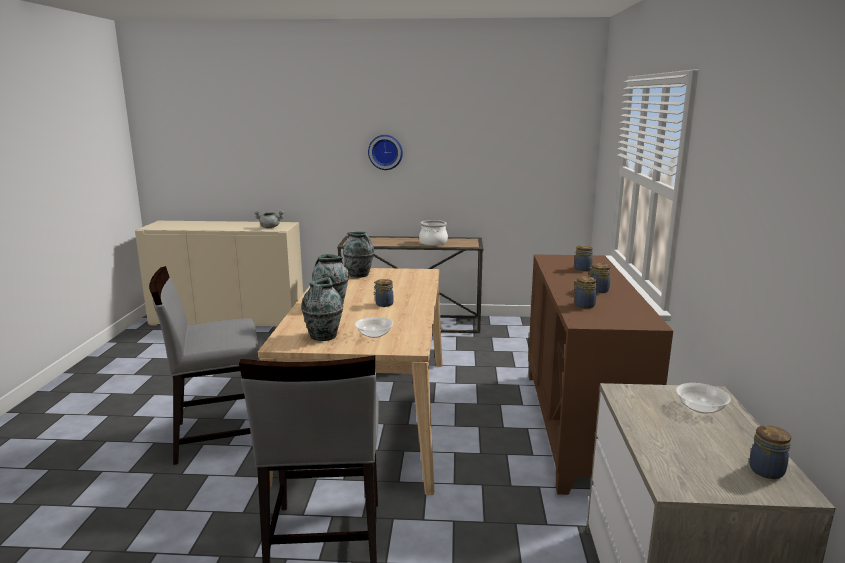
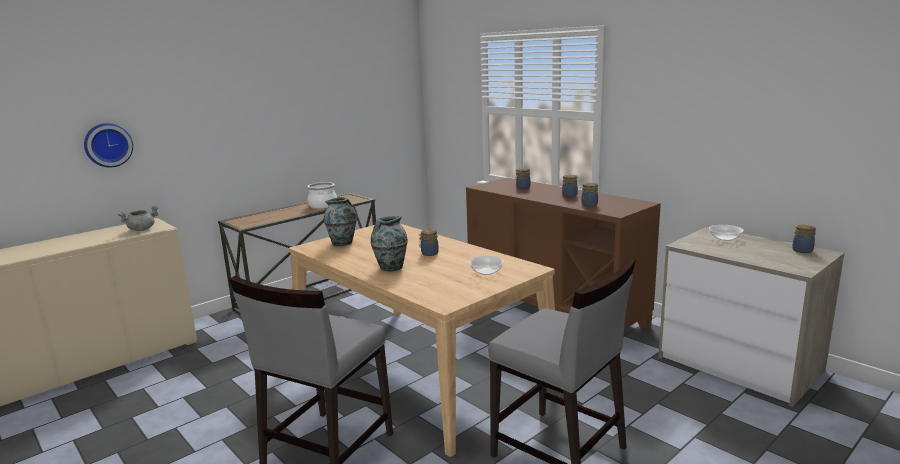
camera: 45 degrees left, 0 degrees up
(323, 337) = (458, 287): vase -> none
(385, 152) = (247, 120): wall clock -> wall clock (108, 145)

